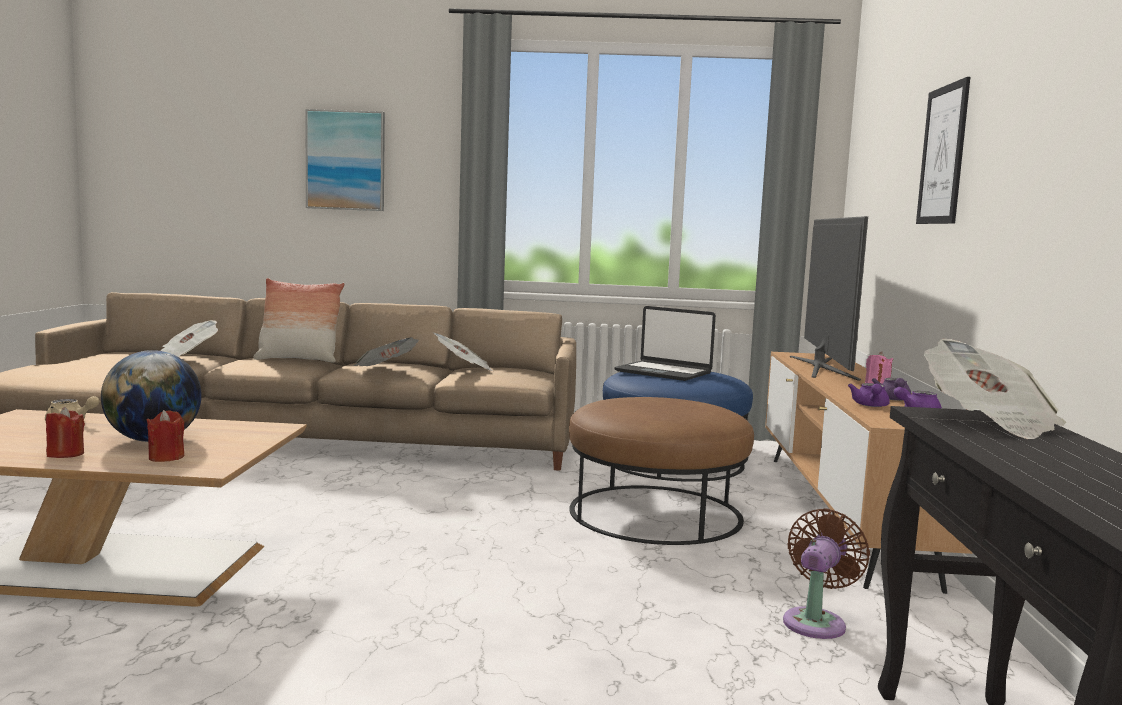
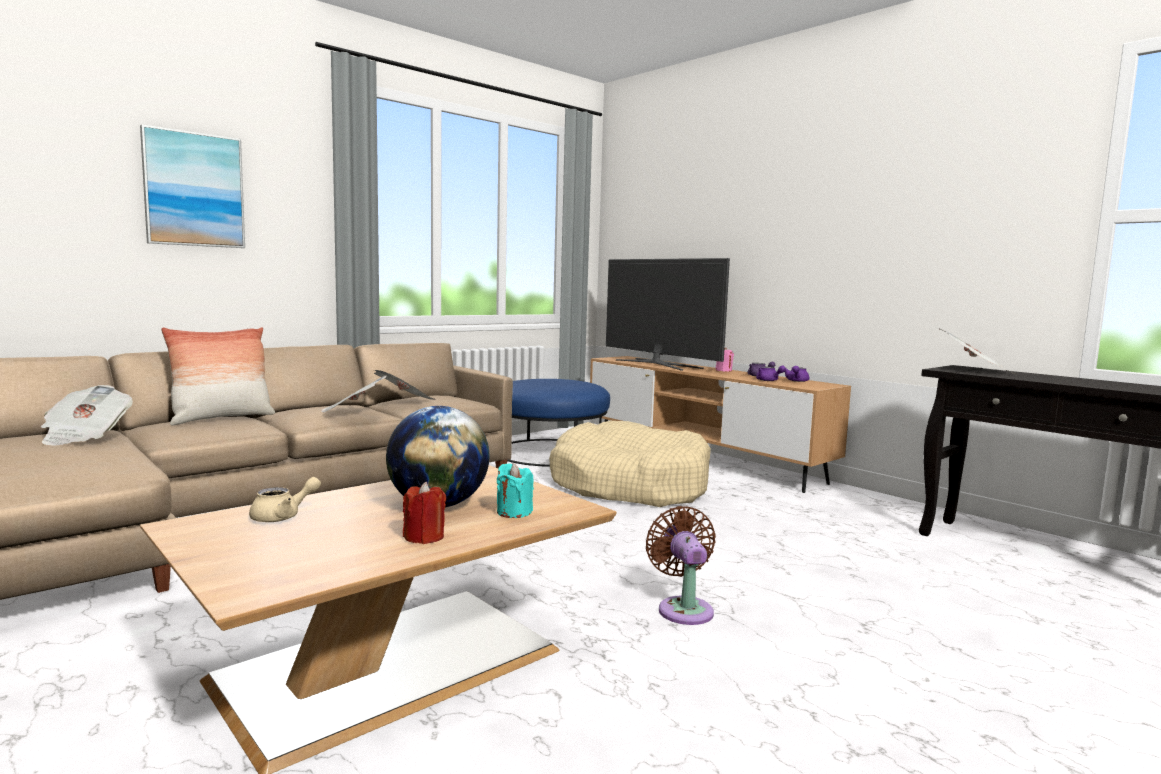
camera: 45 degrees left, 0 degrees up
(166, 457) = (514, 512): red candle -> turquoise candle
(656, 513) = (629, 485): brown ottoman -> beige dog bed
(663, 372) = (540, 383): laptop -> none
(816, 621) = (830, 514): brown fan -> brown fan (683, 608)
(943, 155) = (756, 219): picture -> none

